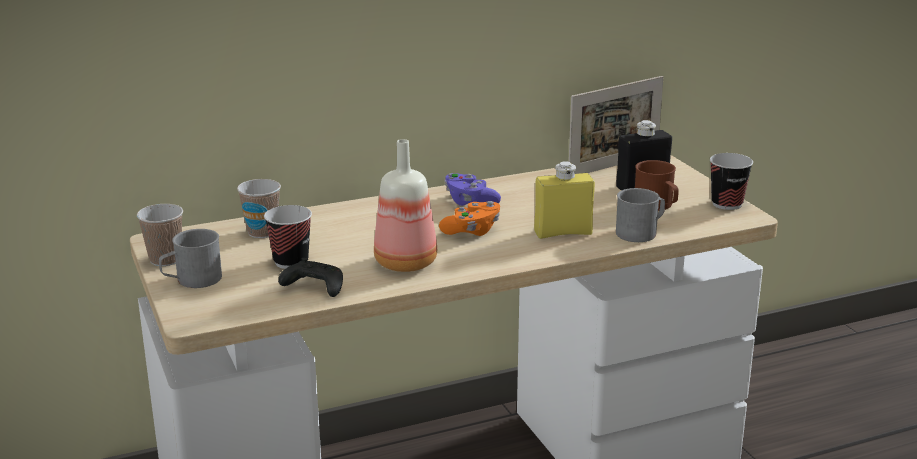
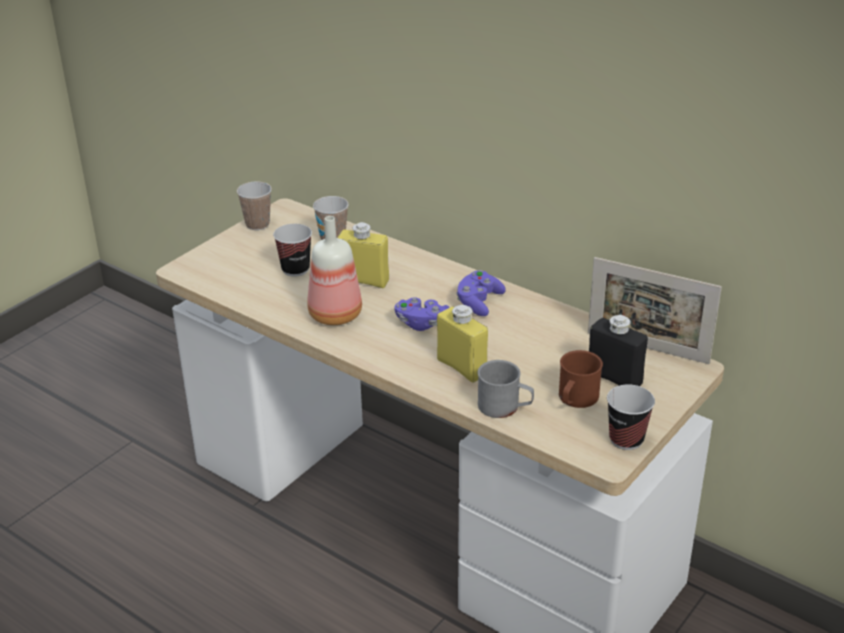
camera: 60 degrees right, 10 degrees up
(192, 280) = (236, 246): grey mug -> none
(313, 288) = (262, 294): black game controller -> none
(362, 237) = (364, 281): none -> yellow bottle
(472, 231) = (421, 323): orange game controller -> purple game controller

